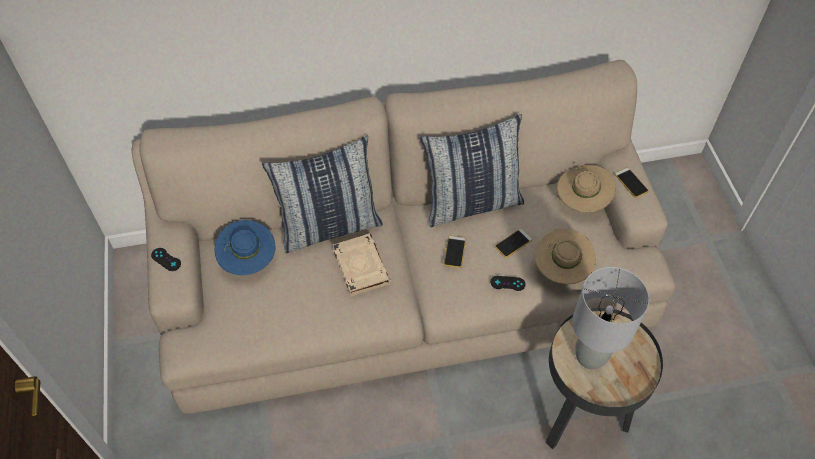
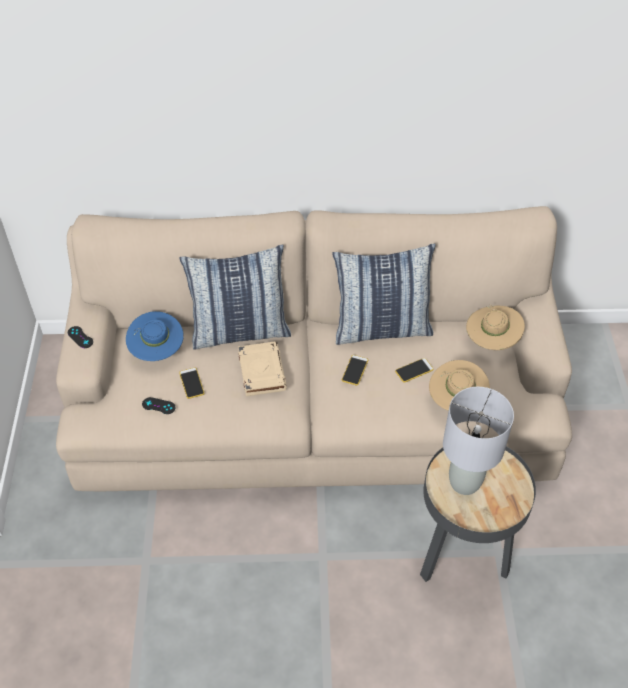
camera: 10 degrees right, 5 degrees down
(507, 283) = (400, 406): black game controller -> black game controller (158, 406)
(631, 183) = (542, 328): phone -> phone (191, 383)

